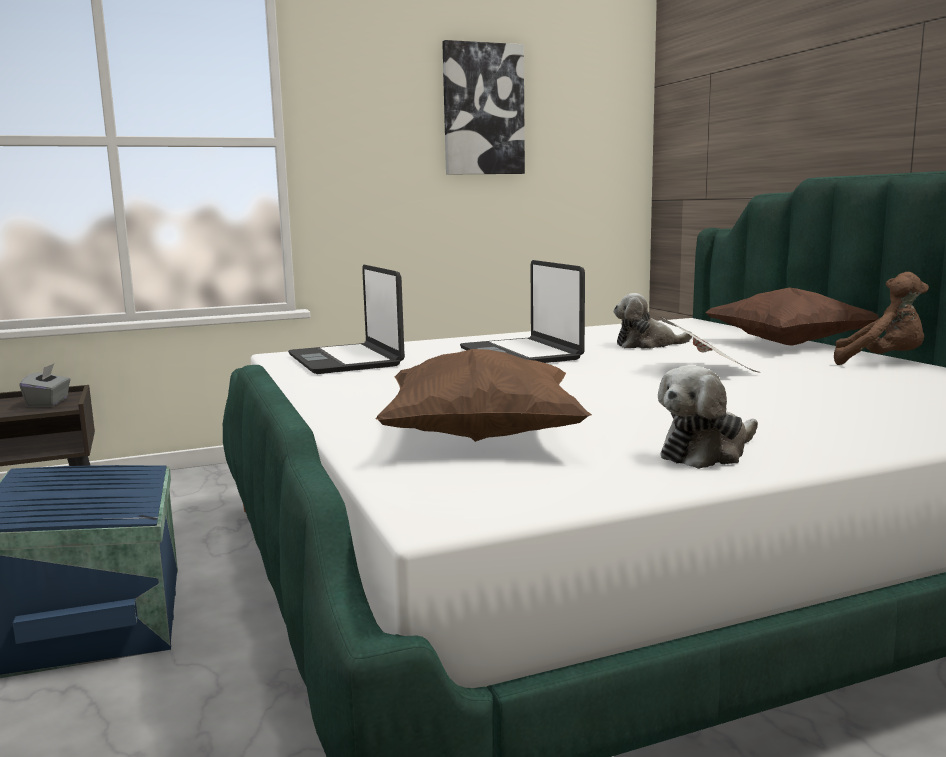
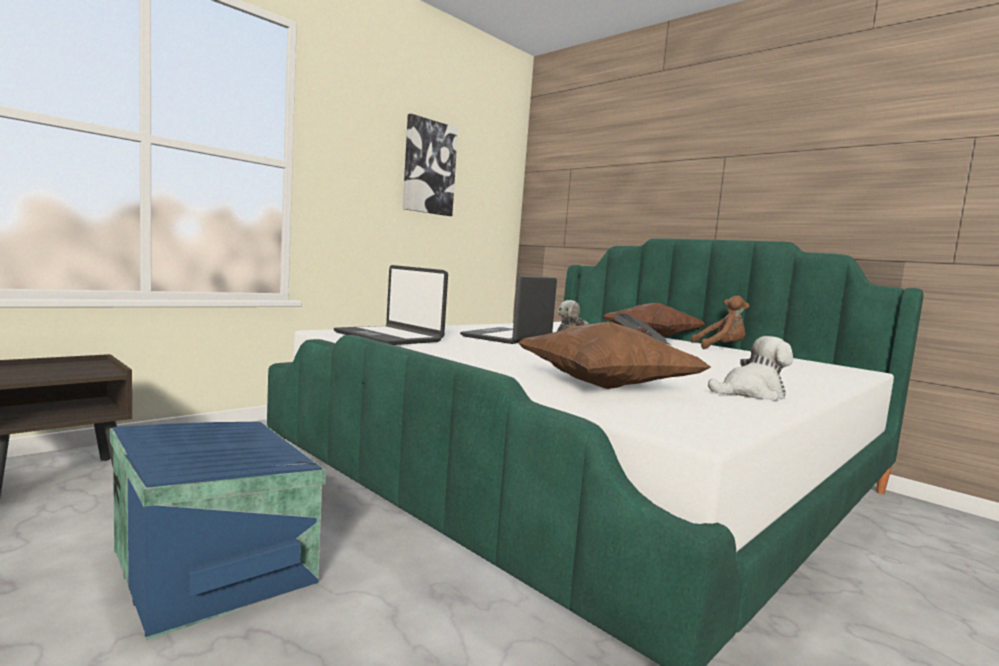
camera: 25 degrees left, 5 degrees down
(48, 403) = (82, 369): grey tissue box -> none
(521, 354) = (508, 337): laptop -> laptop turned 75 degrees clockwise
(706, 453) = (751, 394): plush toy -> plush toy turned 135 degrees counterclockwise

